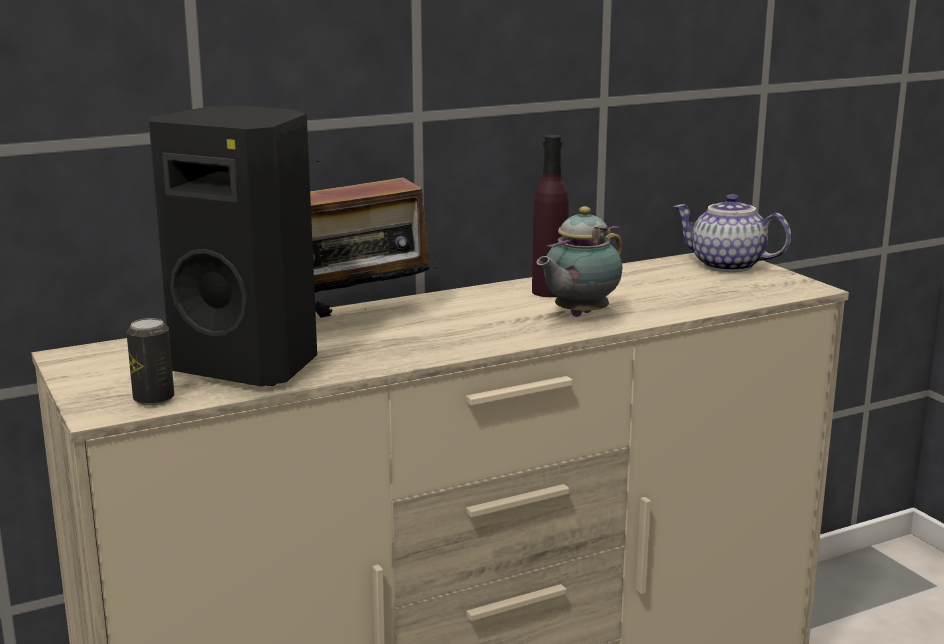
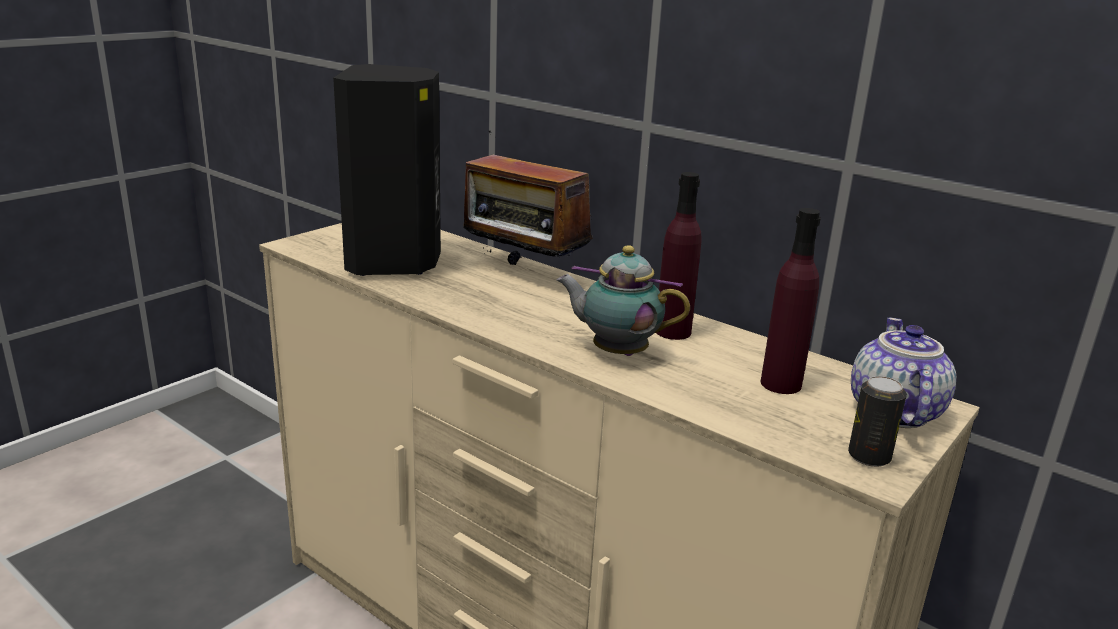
camera: 65 degrees right, 5 degrees up
(154, 399) = (319, 251): can -> can (869, 457)
(668, 282) = (781, 384): none -> purple bottle

